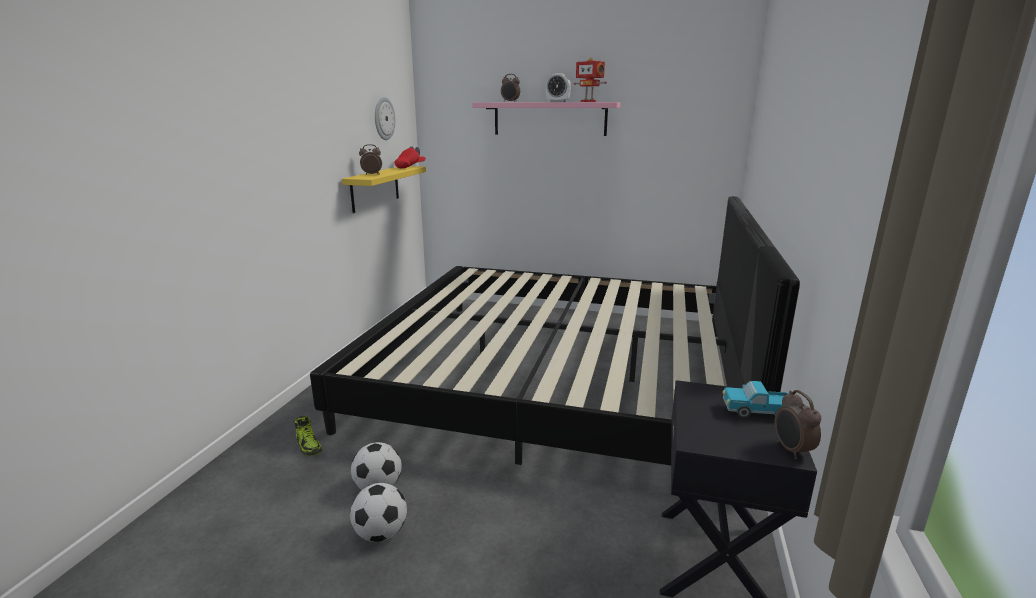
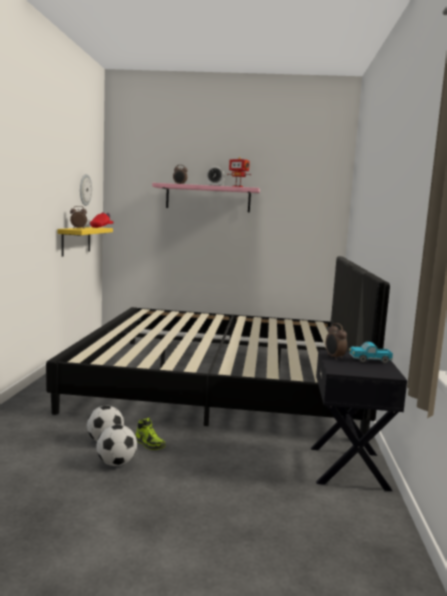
camera: 10 degrees left, 10 degrees down
(309, 446) = (40, 421): shoe -> shoe (150, 444)
(791, 450) = (392, 373): alarm clock -> alarm clock (334, 357)

